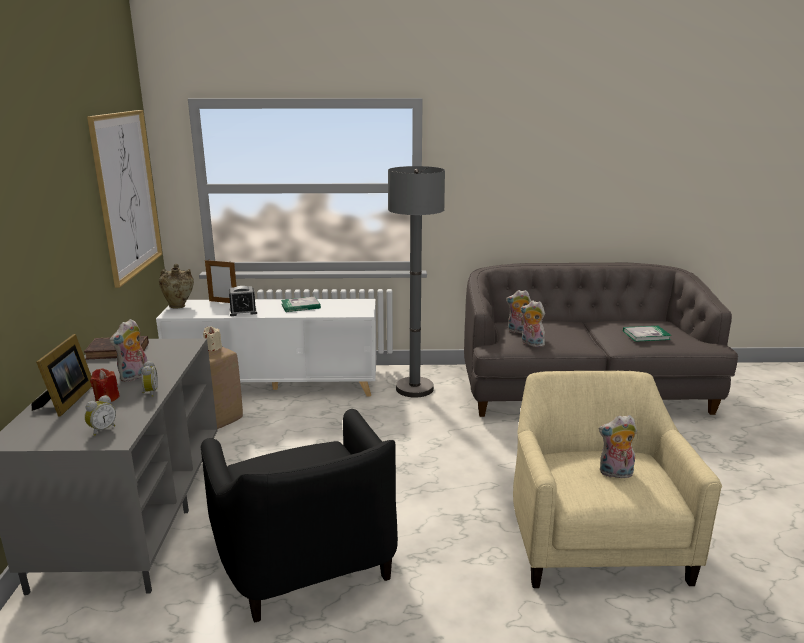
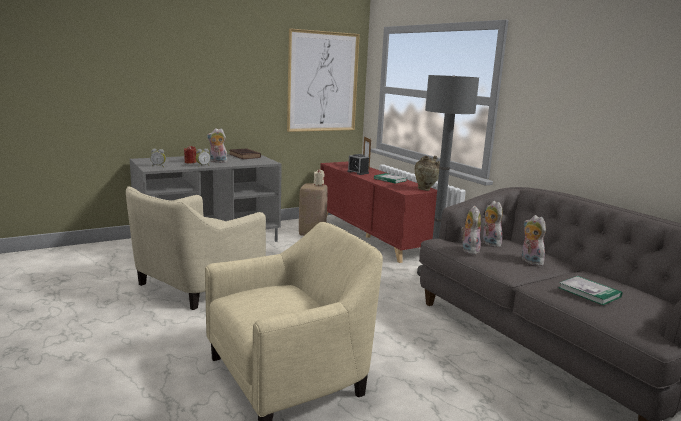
camera: 60 degrees right, 5 degrees down
(67, 400) = (183, 159): picture frame -> none
(179, 306) = (344, 163): beige vase -> beige vase (426, 189)
(276, 386) = (371, 236): white cabinet -> red cabinet
(308, 561) = (195, 285): black armchair -> beige armchair
(615, 473) = (275, 305): plush toy -> plush toy (529, 261)

